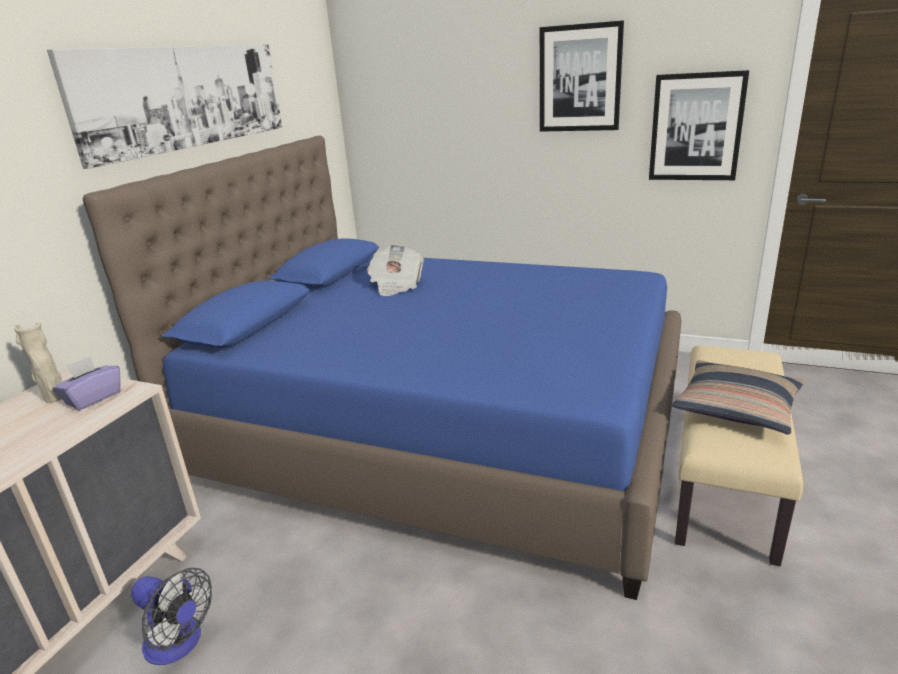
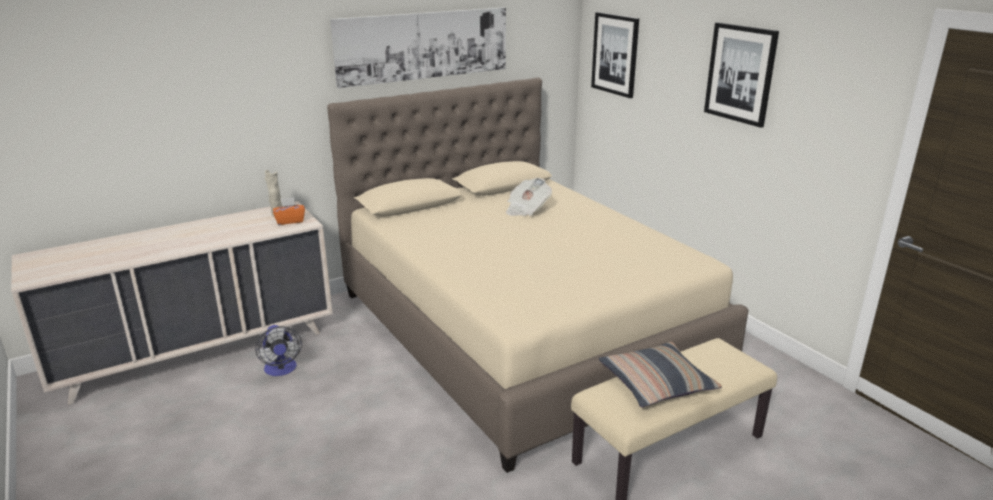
camera: 35 degrees right, 0 degrees up
(93, 398) = (290, 221): purple tissue box -> orange tissue box
(443, 430) = (522, 331): blue bed -> beige bed
(696, 127) = (824, 143): picture -> picture (615, 54)

